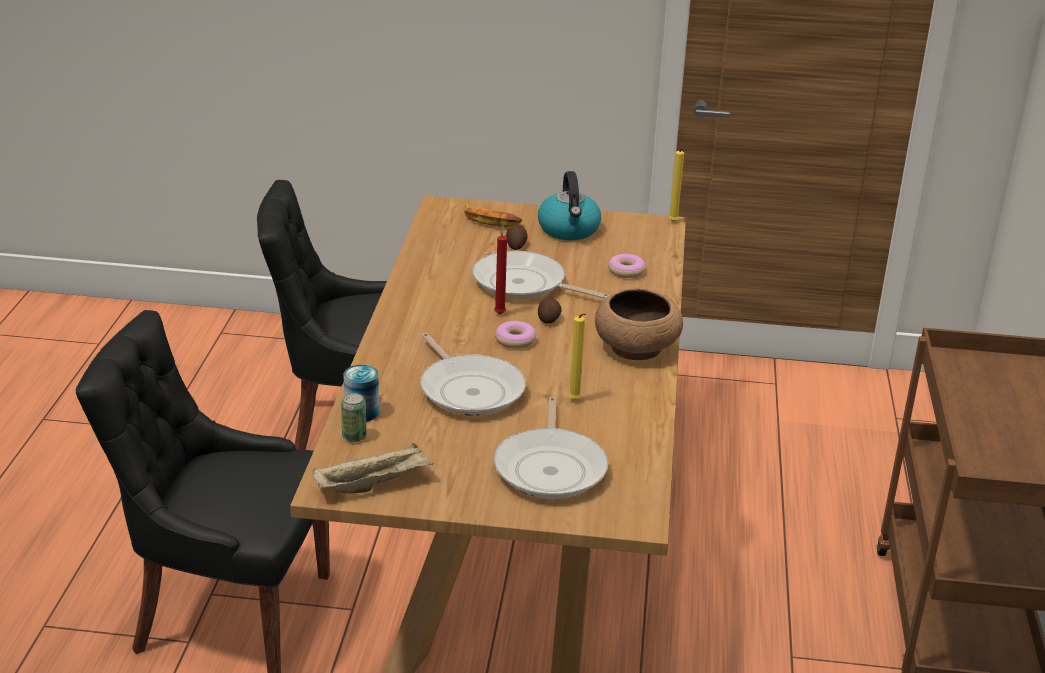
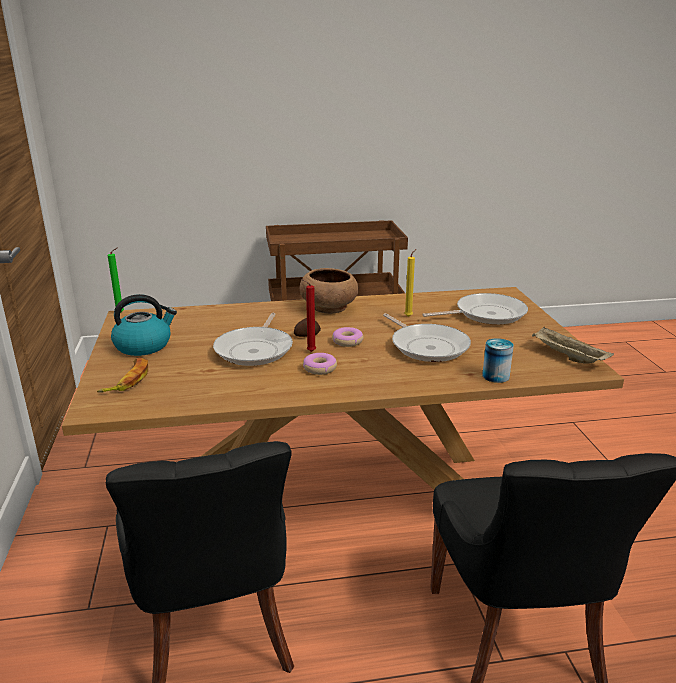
camera: 105 degrees left, 5 degrees down
(354, 437) = (527, 373): can -> none
(469, 389) = (427, 346): frying pan -> frying pan turned 105 degrees clockwise
(516, 245) = (182, 362): potato -> none
(626, 271) = (215, 319): donut -> donut (320, 368)
(673, 222) = (121, 313): yellow candle -> green candle

